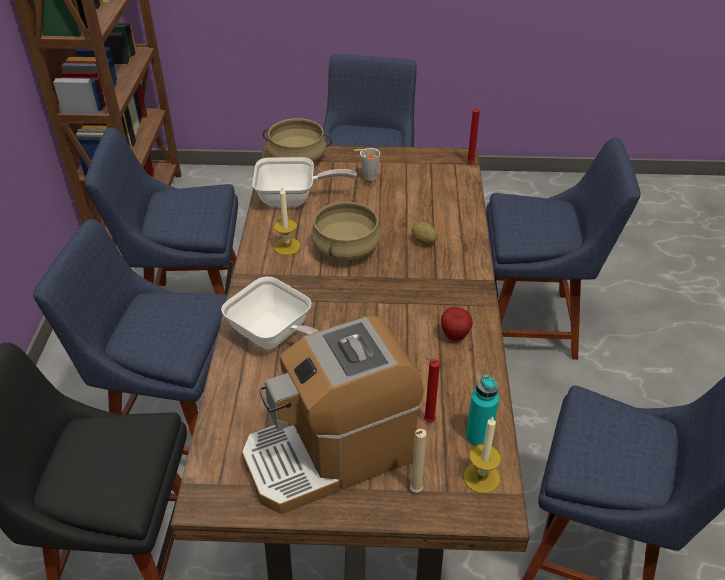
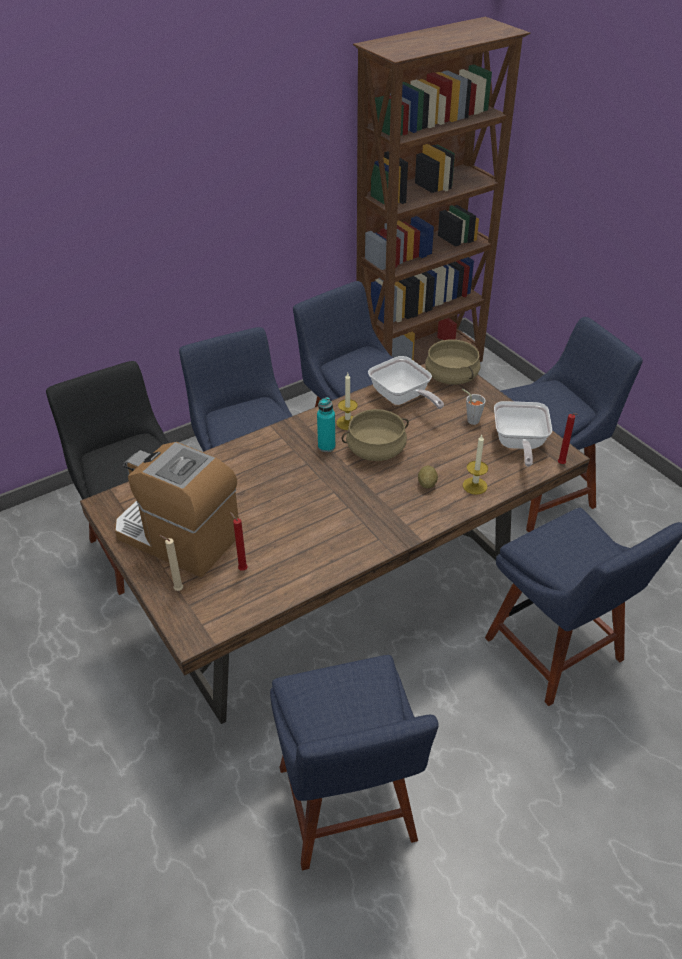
camera: 55 degrees right, 0 degrees up
(275, 337) = (255, 463): frying pan -> frying pan (518, 444)
(454, 336) = (337, 546): apple -> none
(478, 436) = (249, 600): turquoise bottle -> turquoise bottle (326, 446)
(481, 477) = (213, 617): candle -> candle (475, 486)

